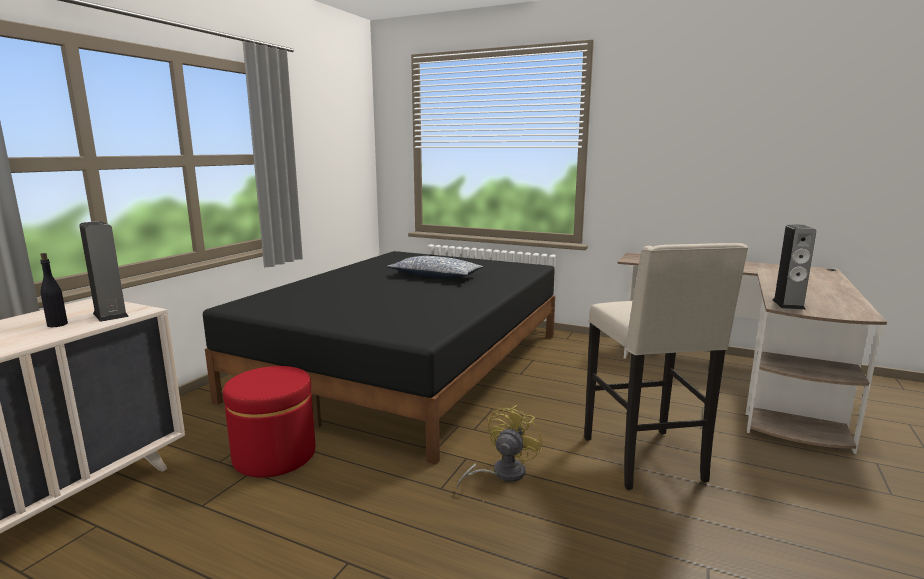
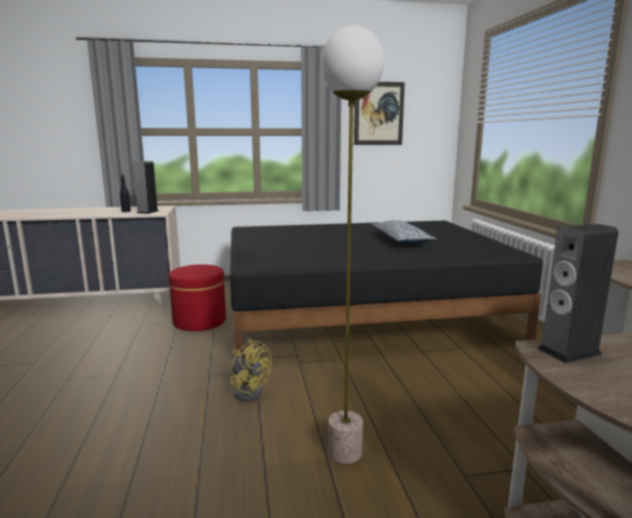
camera: 55 degrees right, 0 degrees up
(316, 135) = (378, 113): none -> picture
(501, 473) = (249, 391): yellow fan -> yellow fan turned 45 degrees clockwise
(646, 460) = (344, 452): beige stool -> floor lamp

